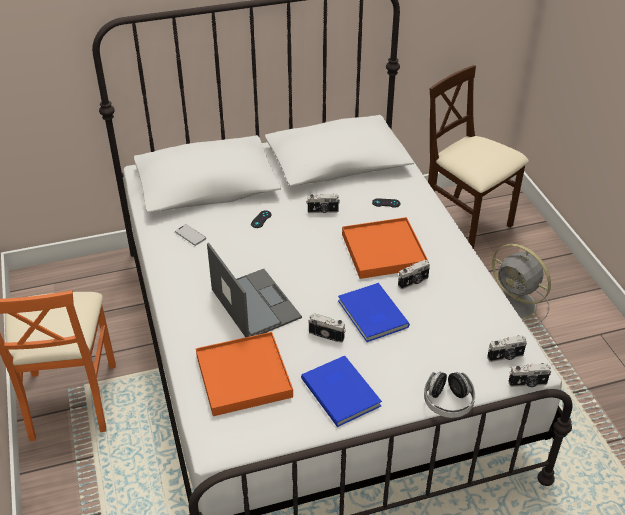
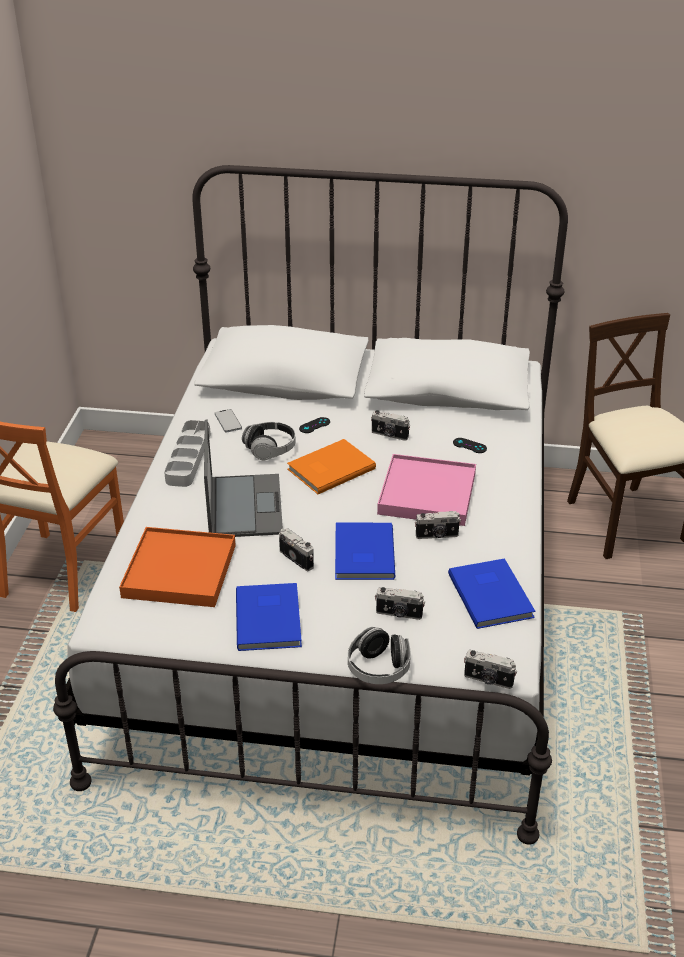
camera: 25 degrees right, 5 degrees down
(180, 276) = (188, 457): none -> grey tray
(241, 249) = (270, 449): none -> headphones
(297, 252) = (329, 468): none -> orange book
(383, 251) = (427, 494): orange tray -> pink tray
(483, 316) = (492, 594): none -> blue book
(506, 357) = (485, 645): camera -> camera (399, 614)
(515, 305) = (627, 632): grey fan -> none

